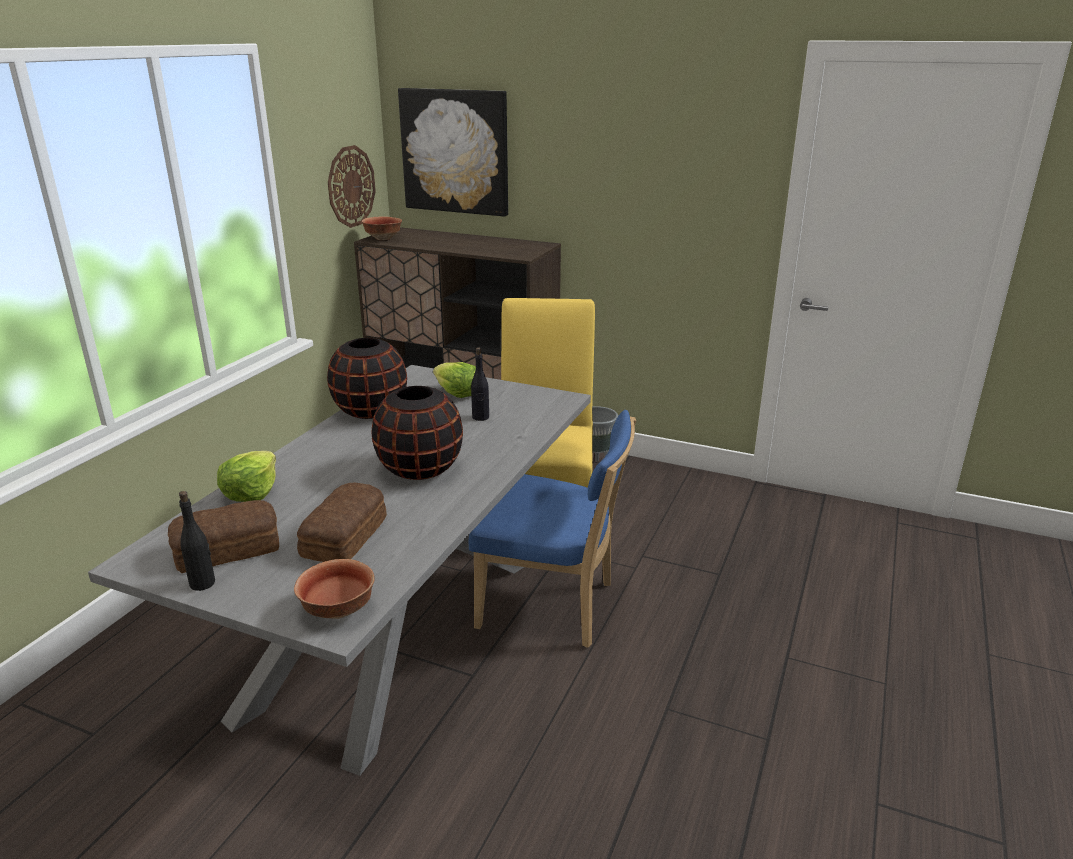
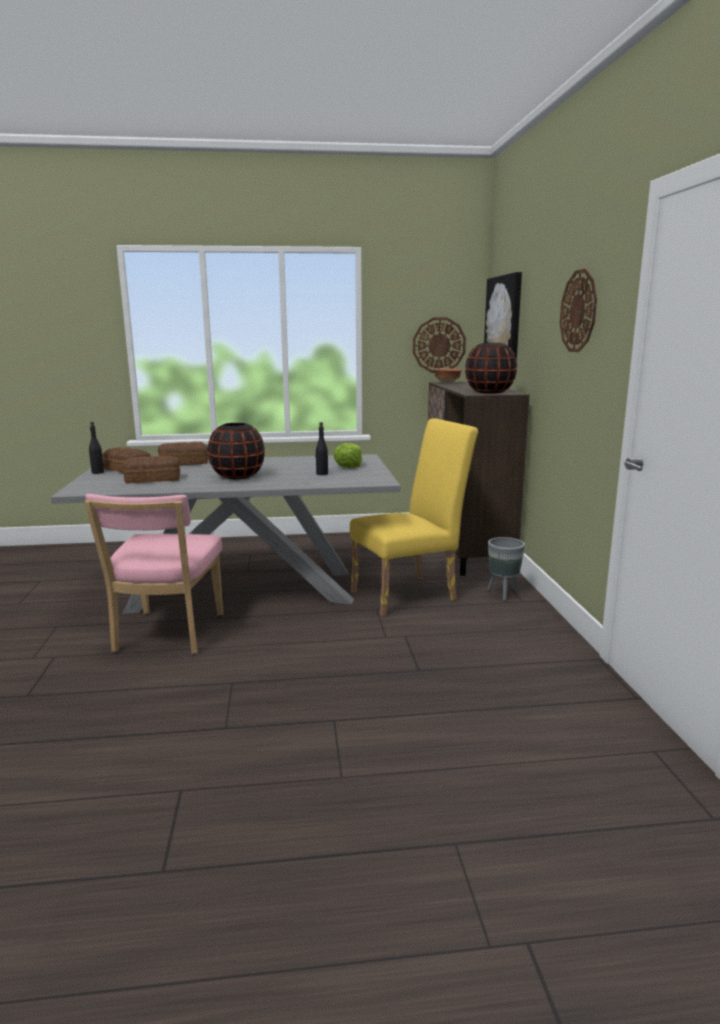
camera: 60 degrees right, 10 degrees down
(251, 492) = (183, 463): lettuce -> bread
(337, 611) = (85, 489): bowl -> none
(370, 411) = (297, 459): black vase -> black vase (489, 392)
(487, 738) = (167, 635): none -> pink chair
(553, 606) = (307, 622): blue chair -> none
(669, 154) = (578, 311): none -> wall clock

